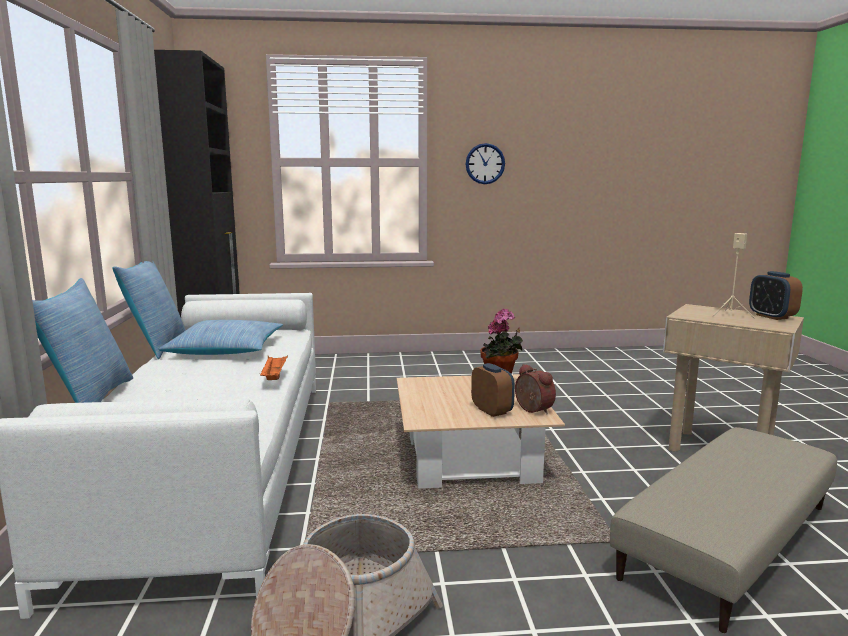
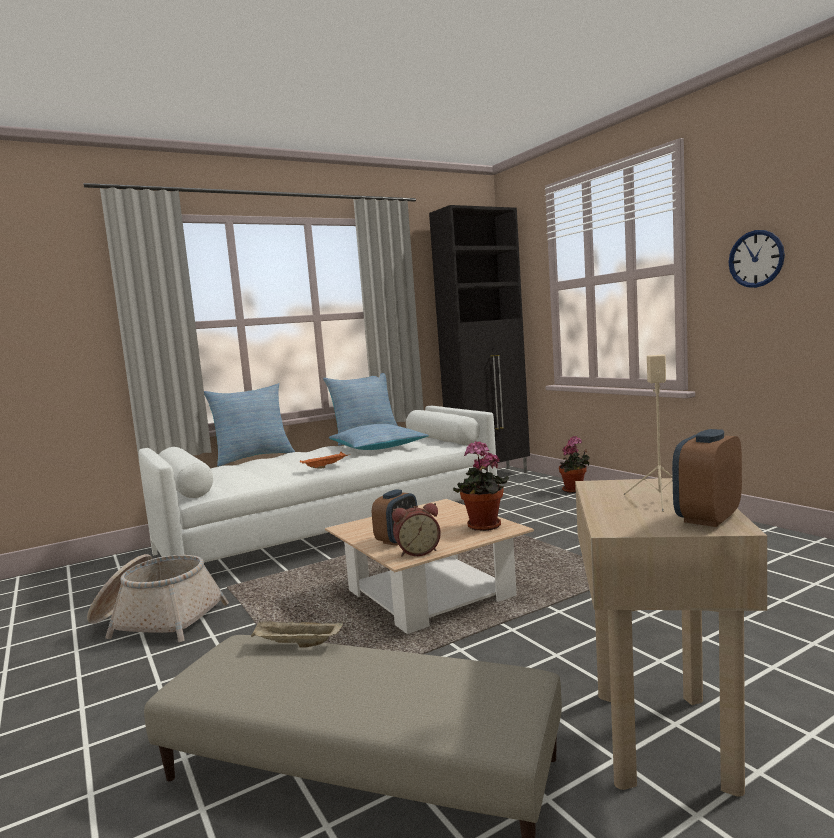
camera: 65 degrees right, 5 degrees down
(327, 361) = (575, 490): none -> potted plant
(532, 410) = (417, 552): alarm clock -> alarm clock turned 45 degrees clockwise
(667, 486) = (296, 645): none -> beige tray

